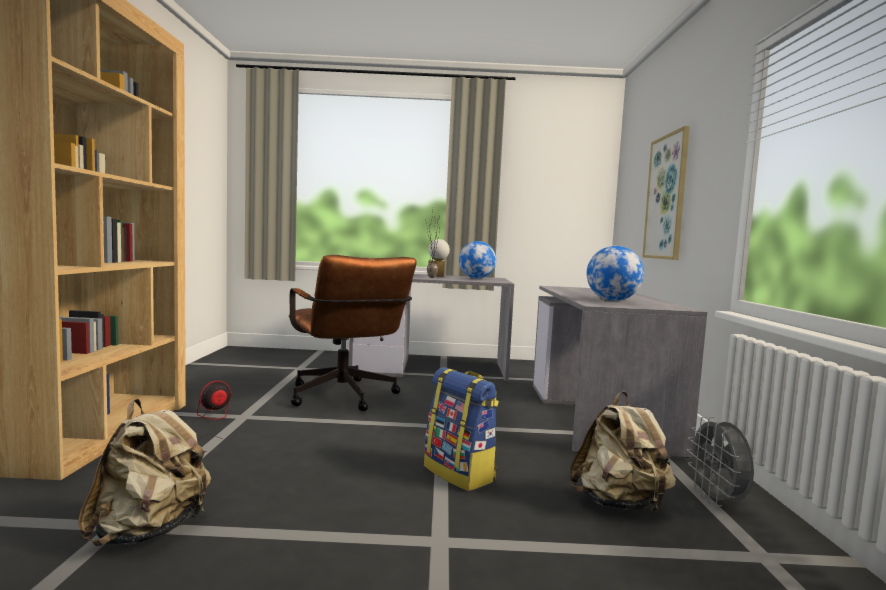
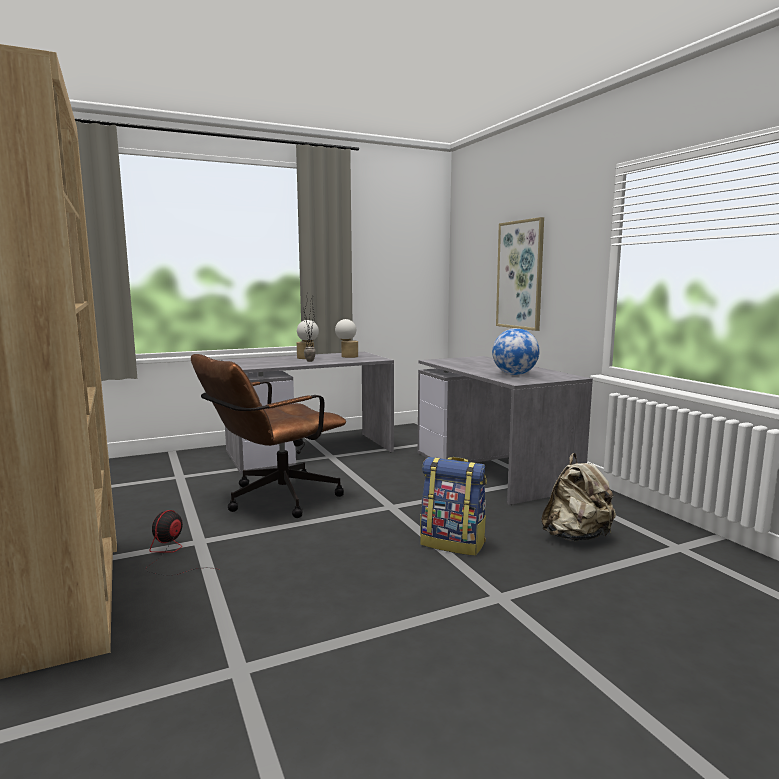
camera: 25 degrees left, 5 degrees up
(149, 531) = (276, 663): beige backpack -> none
(345, 398) = (273, 500): brown office chair -> brown office chair turned 105 degrees clockwise
(476, 278) = (347, 356): globe -> table lamp
(717, 500) = (626, 518): grey fan -> none

